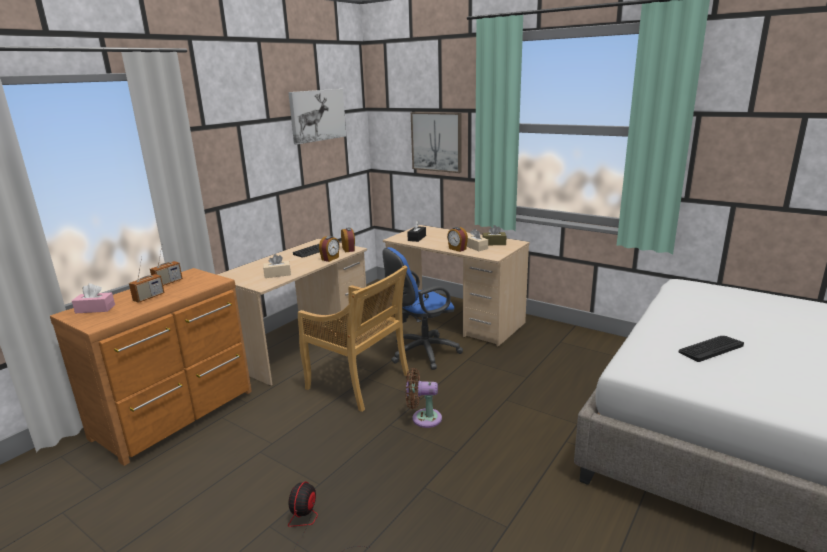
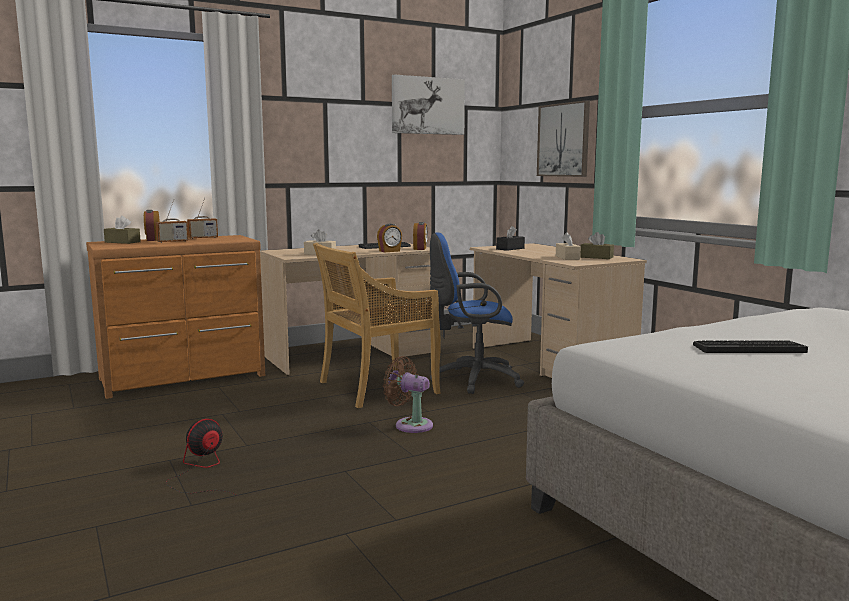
camera: 25 degrees right, 10 degrees down
(95, 309) = (122, 242): pink tissue box -> brown tissue box
(359, 382) = (376, 388): beige chair -> beige chair turned 90 degrees clockwise
(457, 249) = (541, 257): alarm clock -> alarm clock (153, 240)

